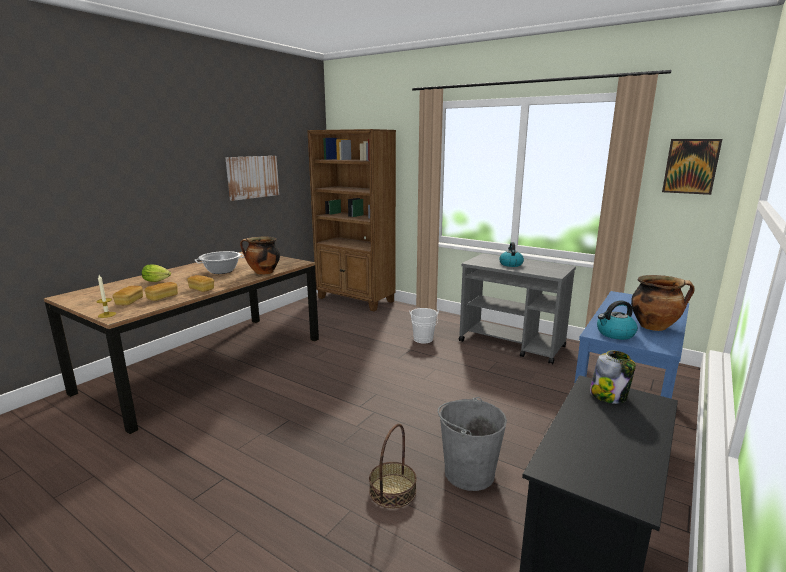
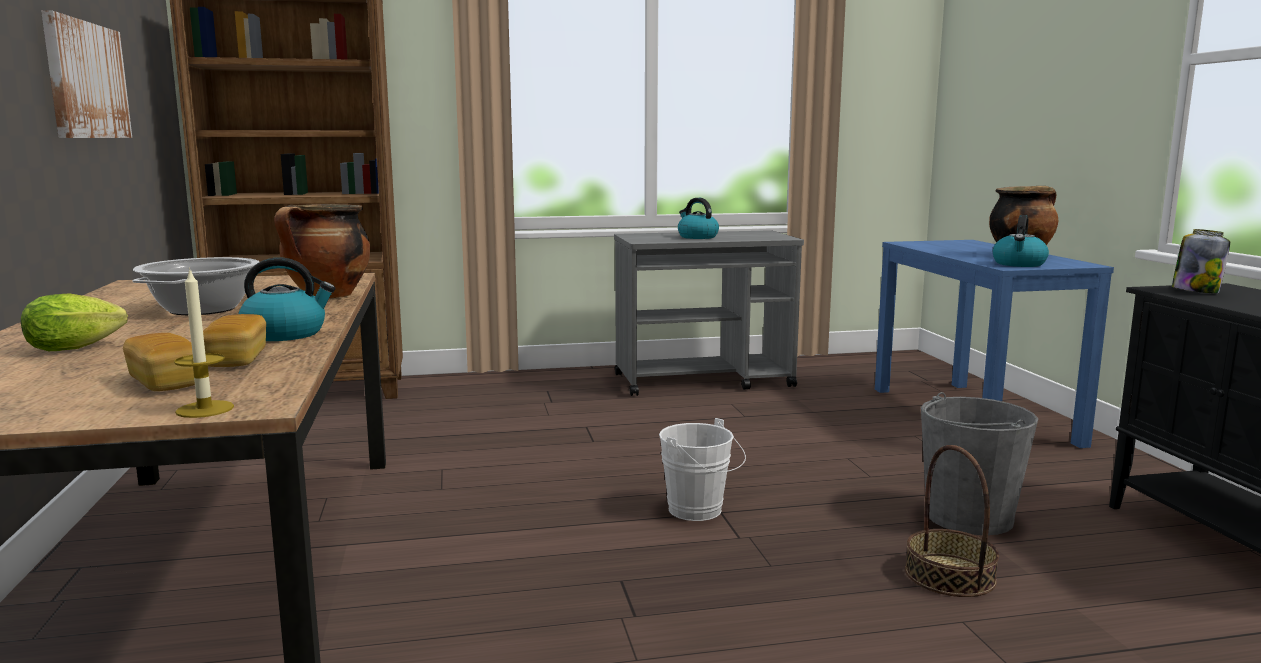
camera: 45 degrees left, 5 degrees down
(201, 289) = (286, 334): bread -> kettle
(423, 340) = (577, 410): white bucket -> white bucket (700, 511)
(691, 166) = (884, 71): picture -> none

